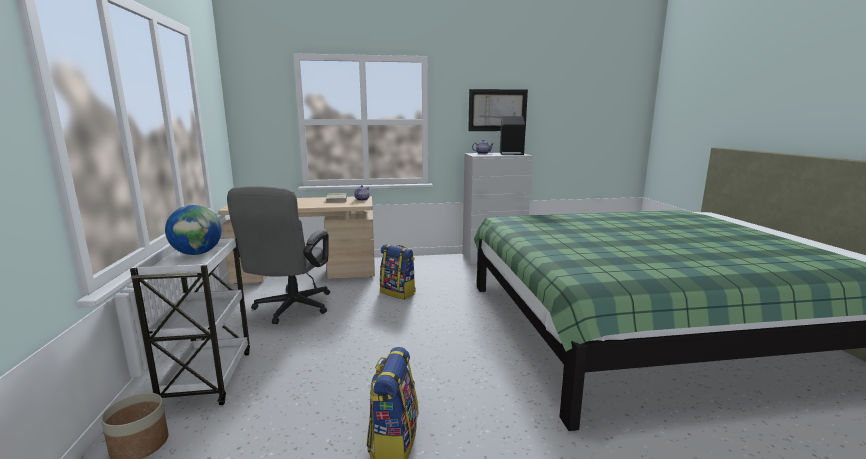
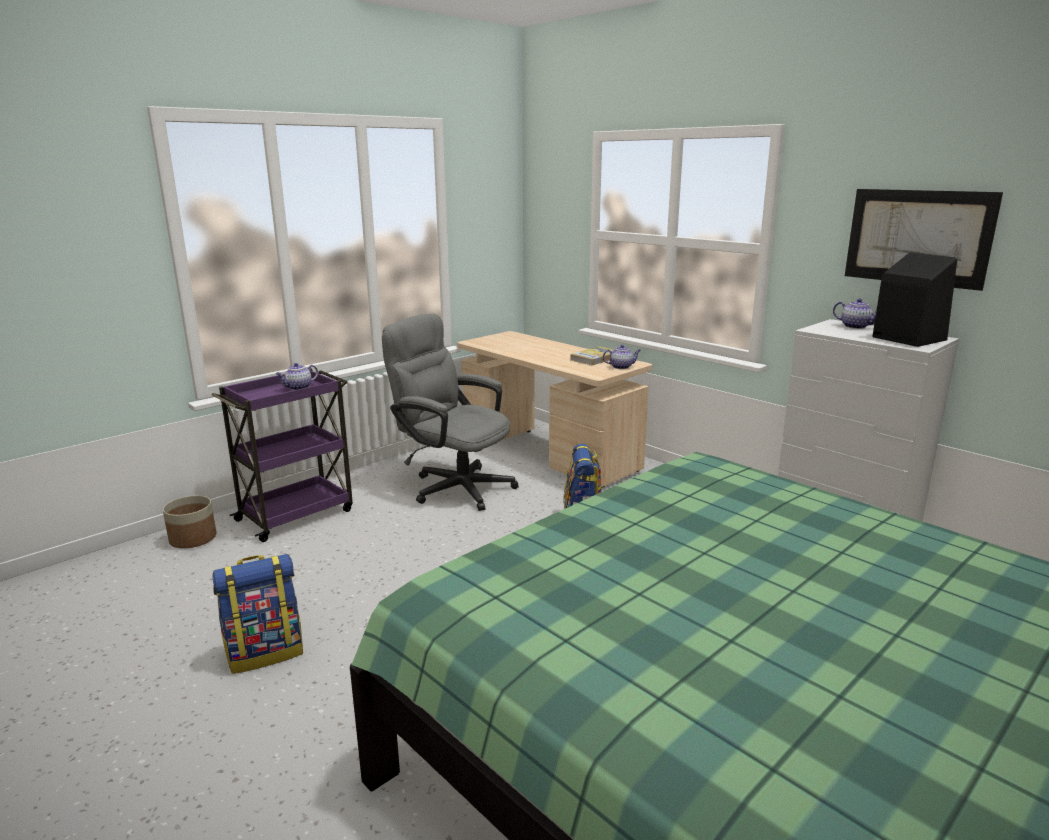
camera: 55 degrees right, 5 degrees up
(197, 253) = (298, 388): globe -> teapot
(208, 377) = (297, 514): white cart -> purple cart
(290, 309) = (454, 486): grey office chair -> grey office chair turned 60 degrees clockwise

